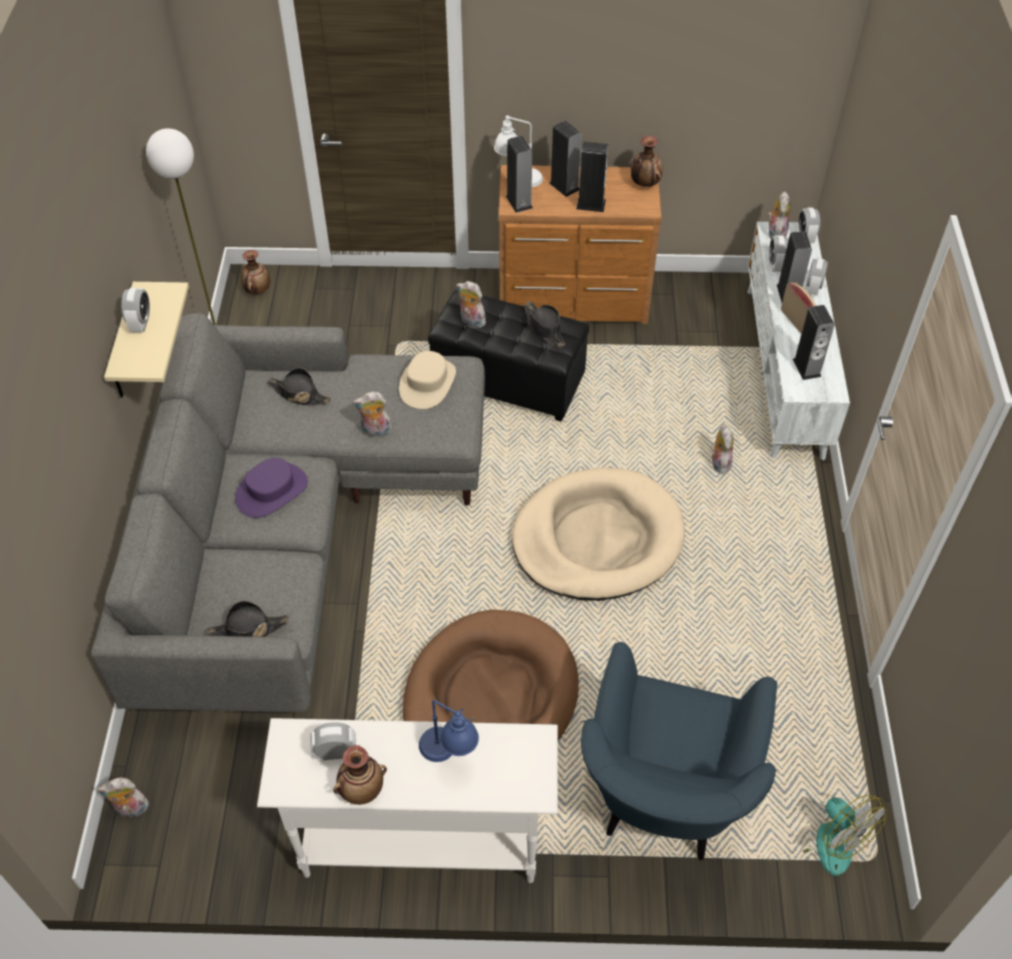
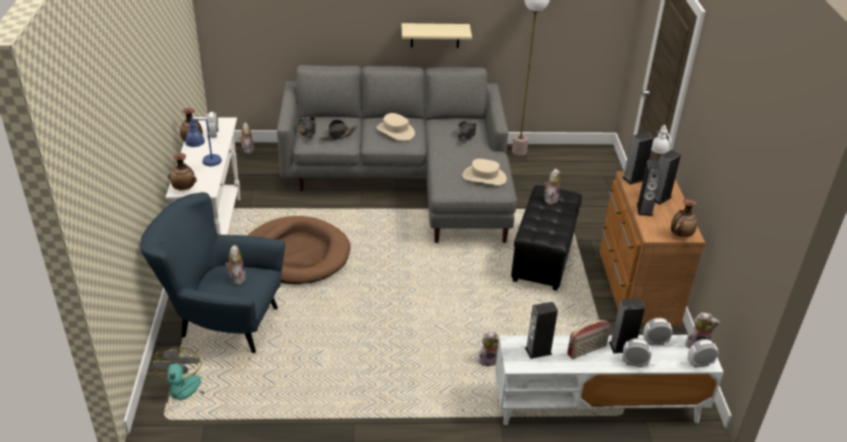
camera: 85 degrees right, 15 degrees down
(141, 323) = (439, 28): alarm clock -> none
(257, 290) = (594, 155): vase -> vase (184, 188)
(271, 490) = (395, 131): purple hat -> beige hat
(375, 432) = (443, 161): plush toy -> plush toy (236, 278)
(544, 328) = (552, 228): black hat -> black hat (338, 135)
(597, 539) = (413, 297): beige dog bed -> none
(825, 837) = (184, 394): fan -> fan turned 120 degrees clockwise

